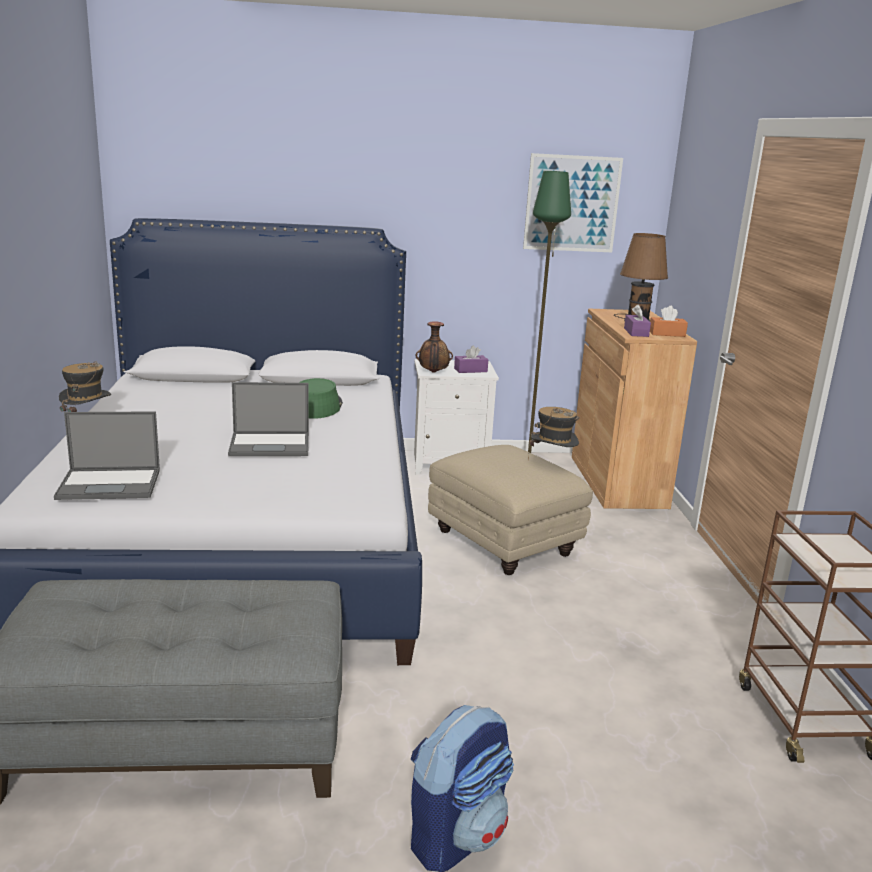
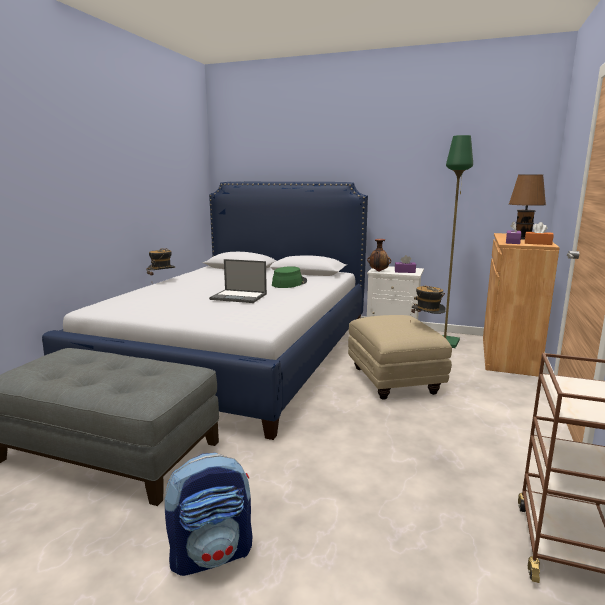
camera: 25 degrees right, 5 degrees down
(111, 484) = (132, 305): laptop -> none
(572, 203) = (483, 161): picture -> none

